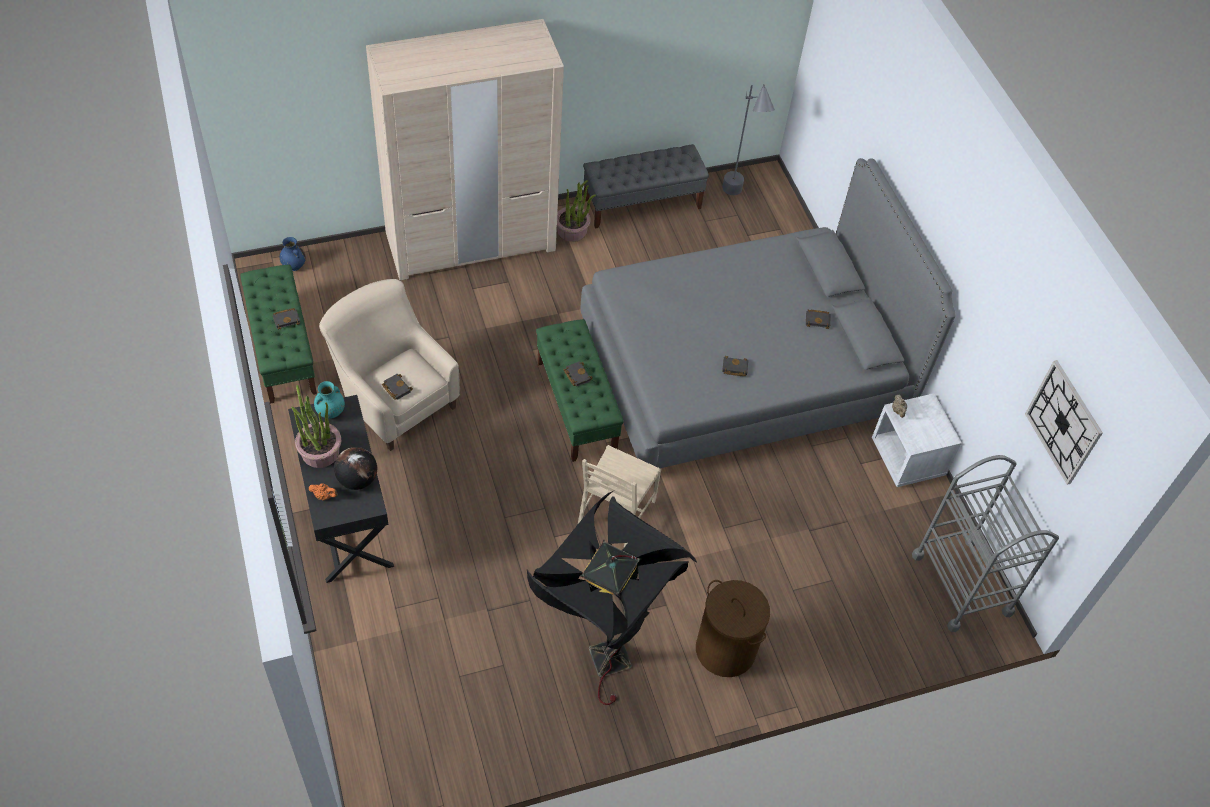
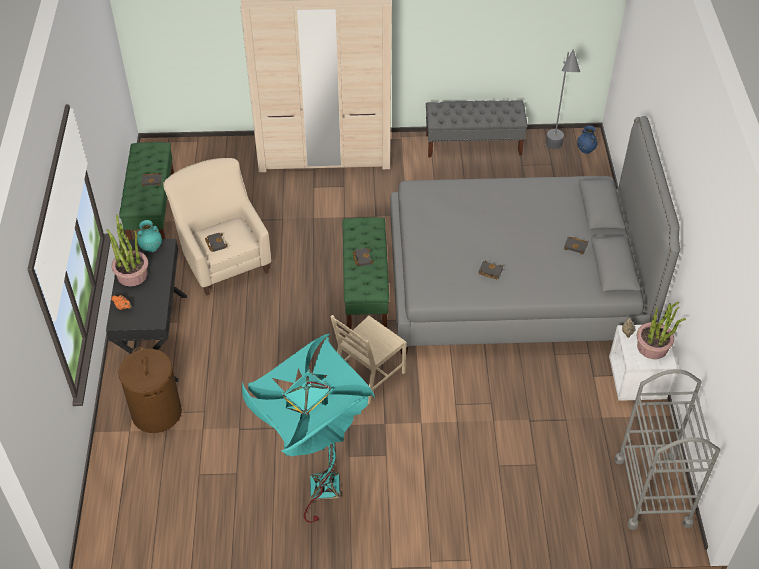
camera: 20 degrees right, 5 degrees down
(294, 265) = (182, 149): blue vase -> blue vase (585, 150)
(357, 480) = (152, 300): globe -> none
(572, 230) = (408, 156): potted plant -> potted plant (652, 347)
(598, 660) = (314, 486): black floor lamp -> turquoise floor lamp
(725, 649) = (423, 500): brown laundry basket -> brown laundry basket (156, 412)
(1063, 422) = (734, 343): wall clock -> none

